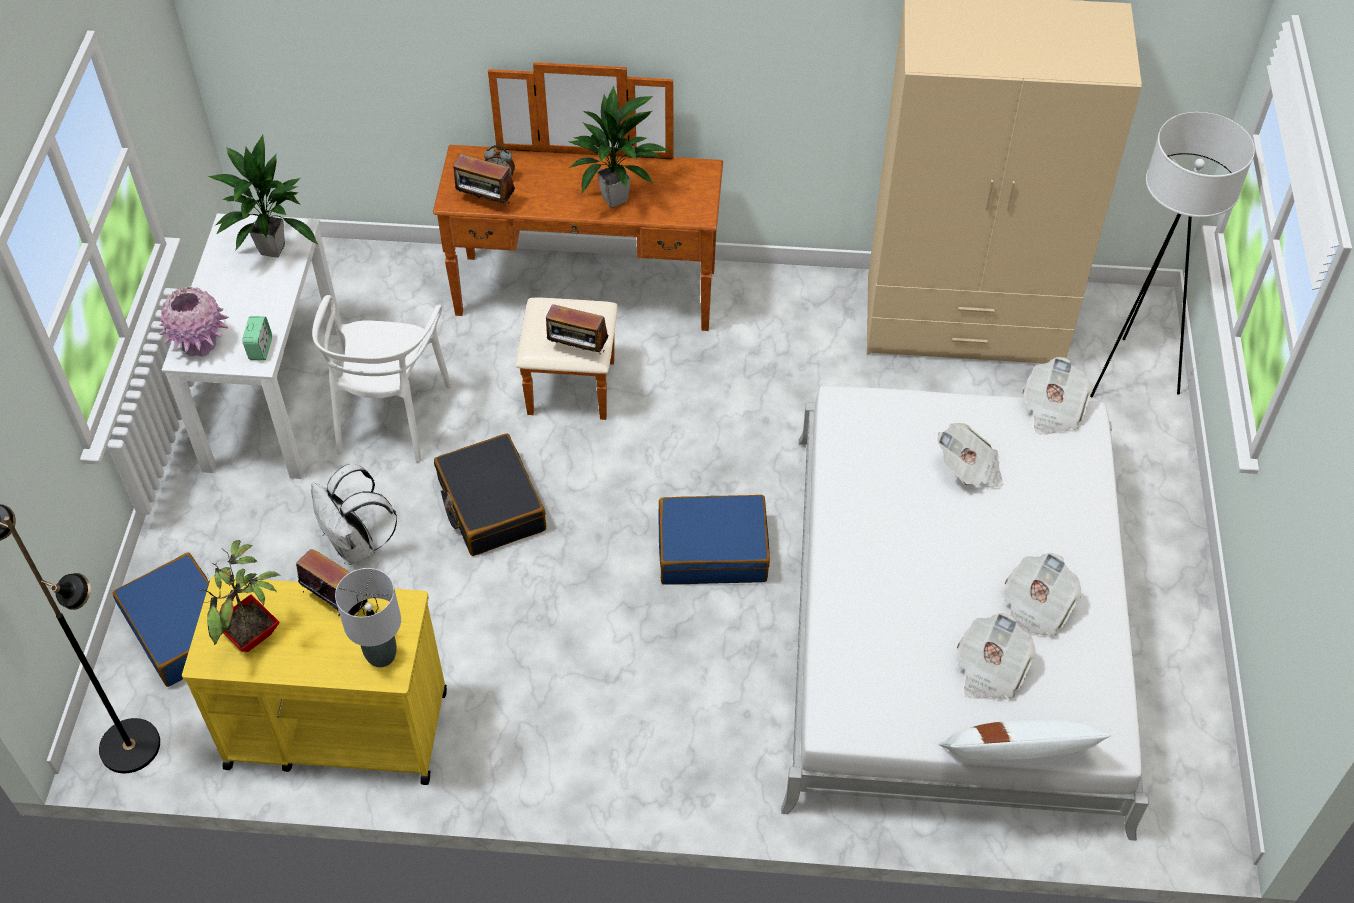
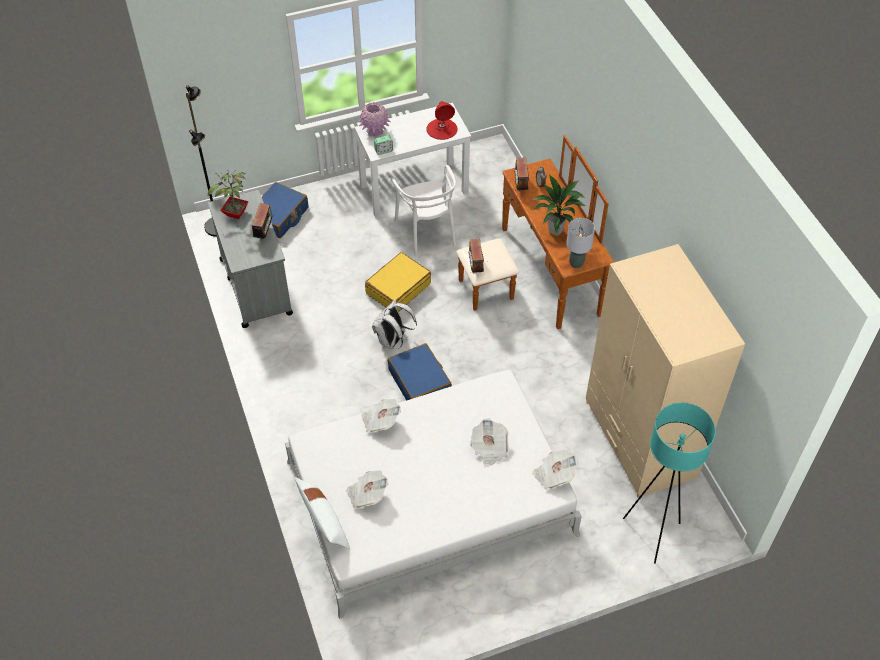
camera: 65 degrees right, 0 degrees up
(271, 250) = (442, 129): potted plant -> red table lamp
(335, 728) = (256, 286): yellow cart -> grey cart
(357, 546) = (350, 252): white backpack -> white backpack (393, 340)
(382, 655) = (245, 257): grey table lamp -> grey table lamp (576, 263)
(390, 417) = (427, 232): white chair -> white chair turned 90 degrees counterclockwise
(491, 505) = (398, 288): black suitcase -> yellow suitcase
(1035, 607) = (415, 504): newspaper -> newspaper (380, 421)
(1129, 376) = (651, 534): white floor lamp -> turquoise floor lamp

